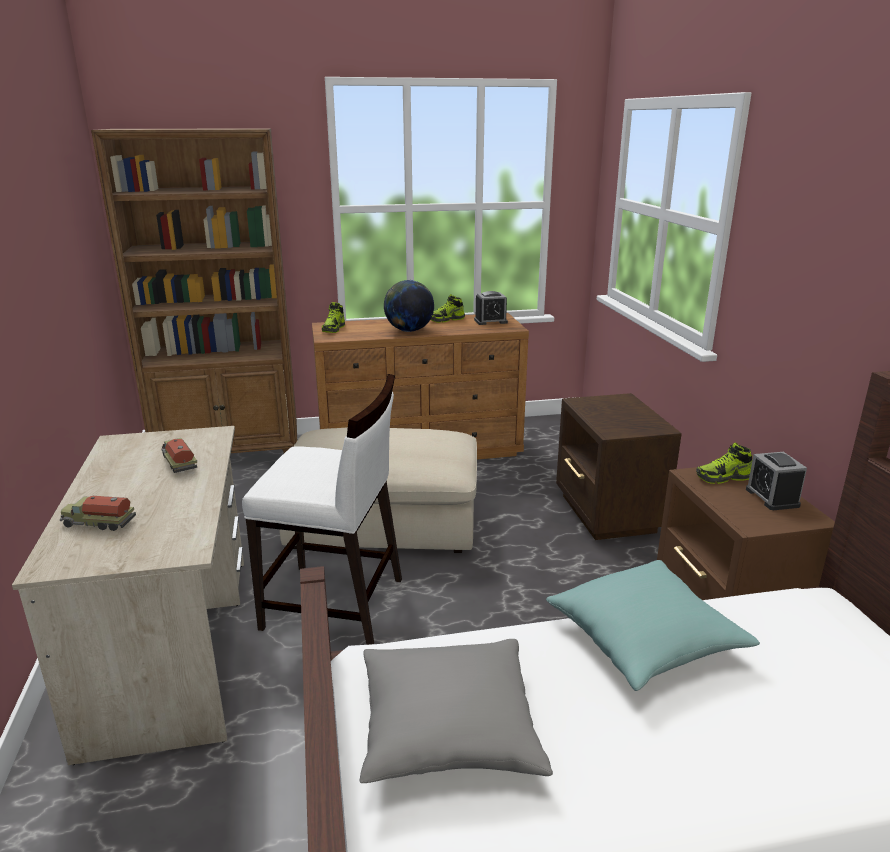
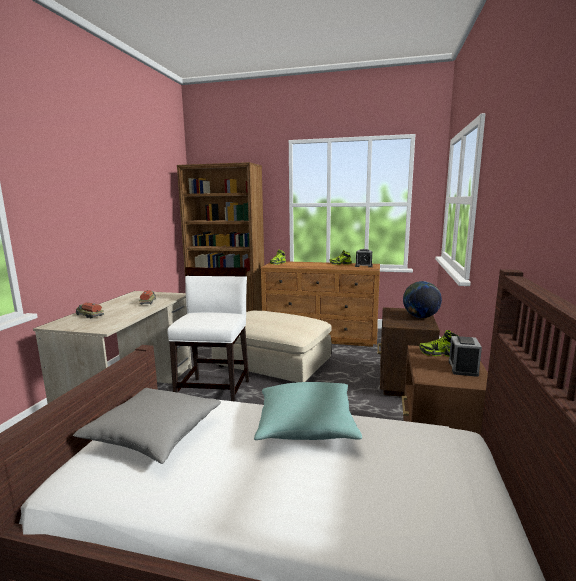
camera: 25 degrees right, 10 degrees down
(335, 604) = (215, 393): white chair -> white chair turned 120 degrees counterclockwise
(409, 330) = (313, 266): globe -> globe (420, 317)

